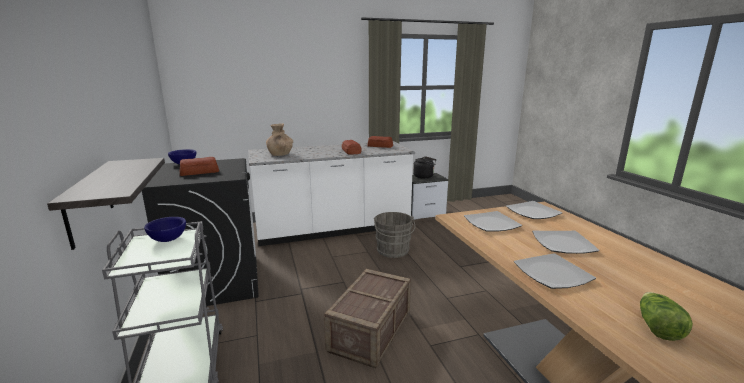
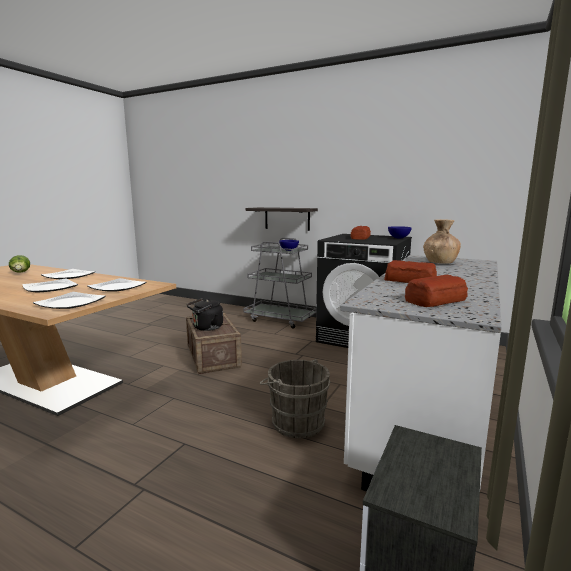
camera: 135 degrees right, 5 degrees down
(424, 176) = (436, 474): black kettle -> black kettle (206, 328)

